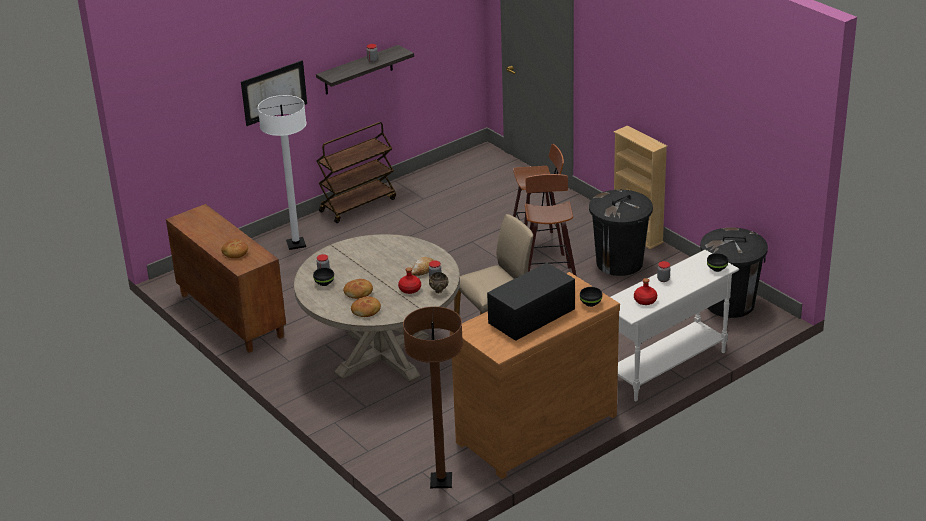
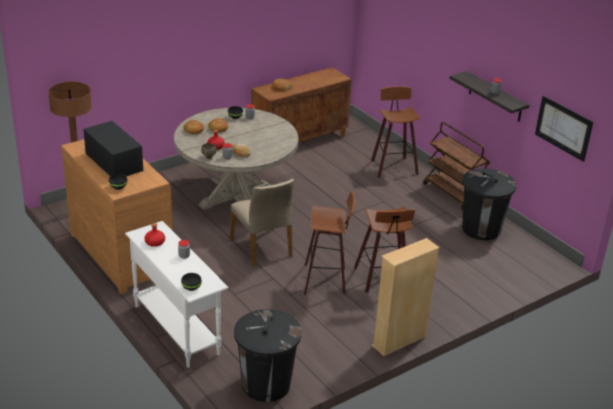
camera: 90 degrees right, 0 degrees up
(274, 92) = (438, 58): picture -> picture (563, 128)
(296, 244) = (392, 166): white floor lamp -> stool
(619, 263) = (348, 323): black trash can -> black trash can (481, 229)

